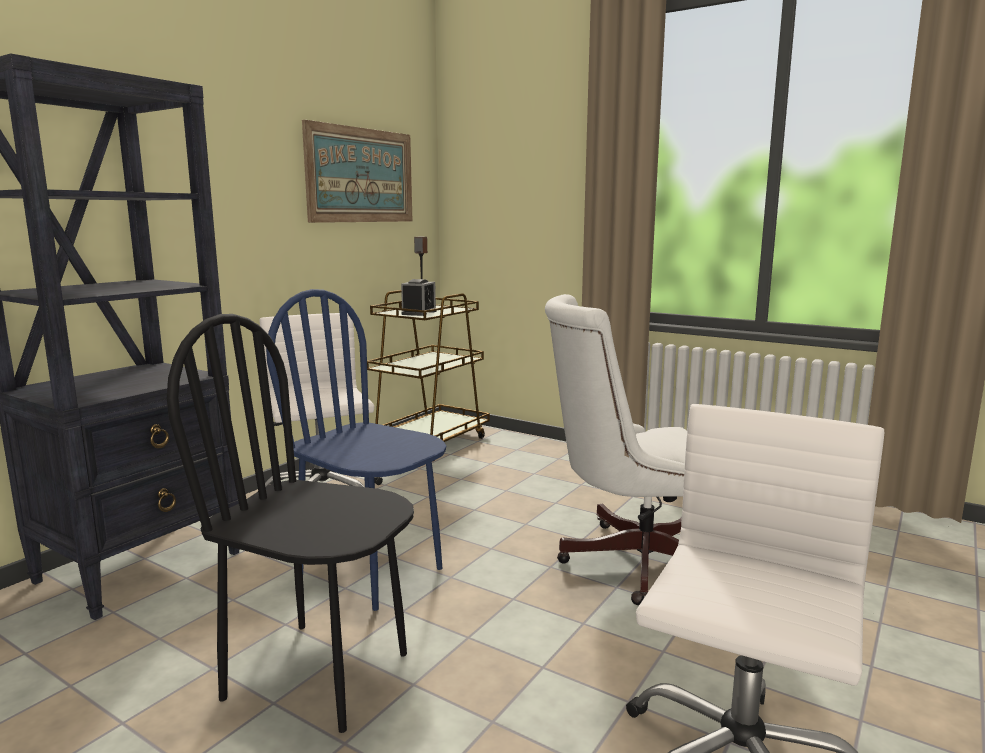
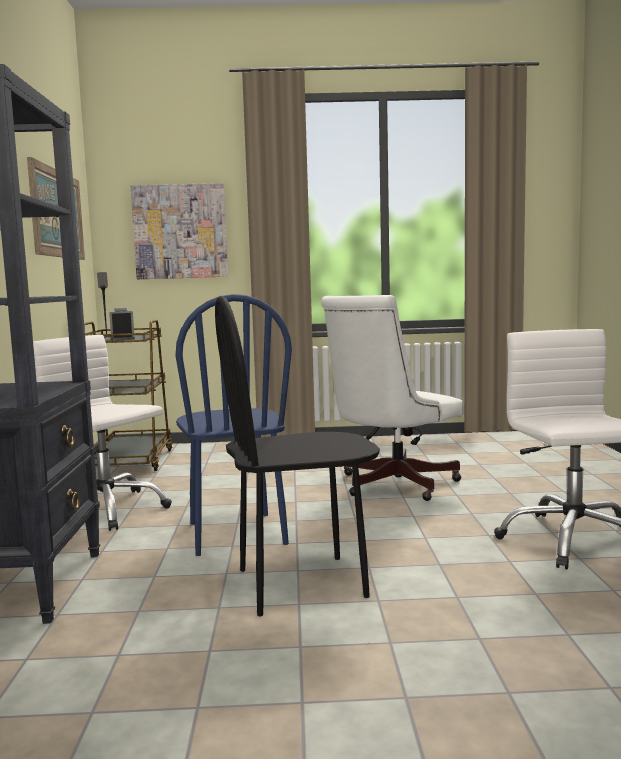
camera: 35 degrees left, 5 degrees down
(371, 572) = (235, 533): blue chair -> blue chair turned 105 degrees counterclockwise
(520, 189) = (180, 232): none -> picture

